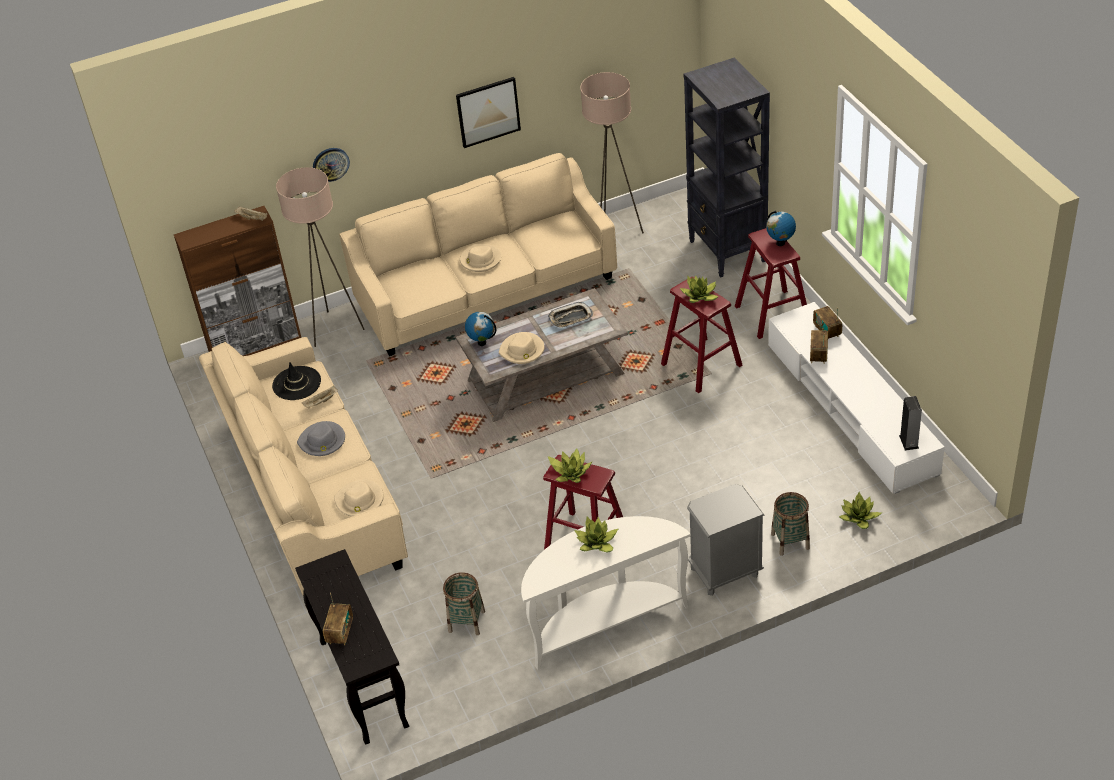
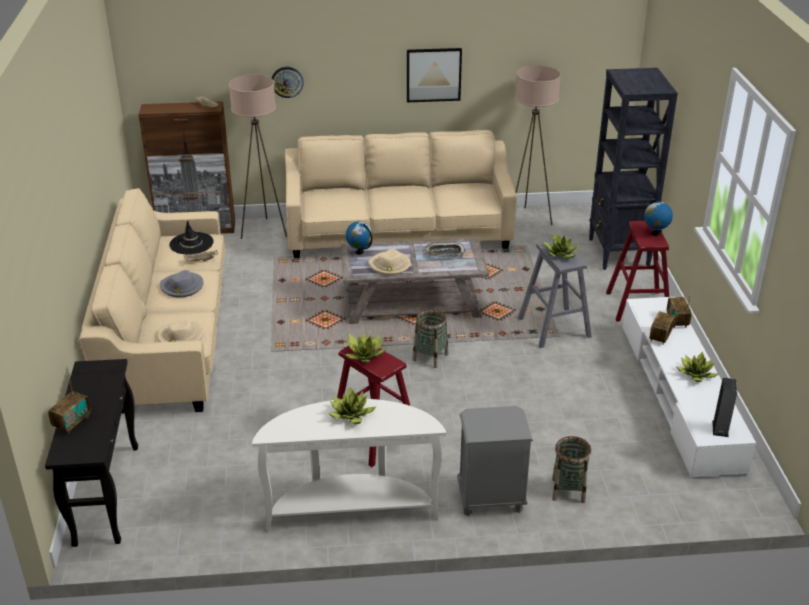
camera: 15 degrees right, 10 degrees down
(466, 621) = (229, 470): basket -> basket (430, 357)
(480, 260) = (394, 198): beige hat -> none
(701, 365) = (554, 328): red stool -> grey stool
(859, 518) = (647, 489): potted plant -> potted plant (696, 375)

